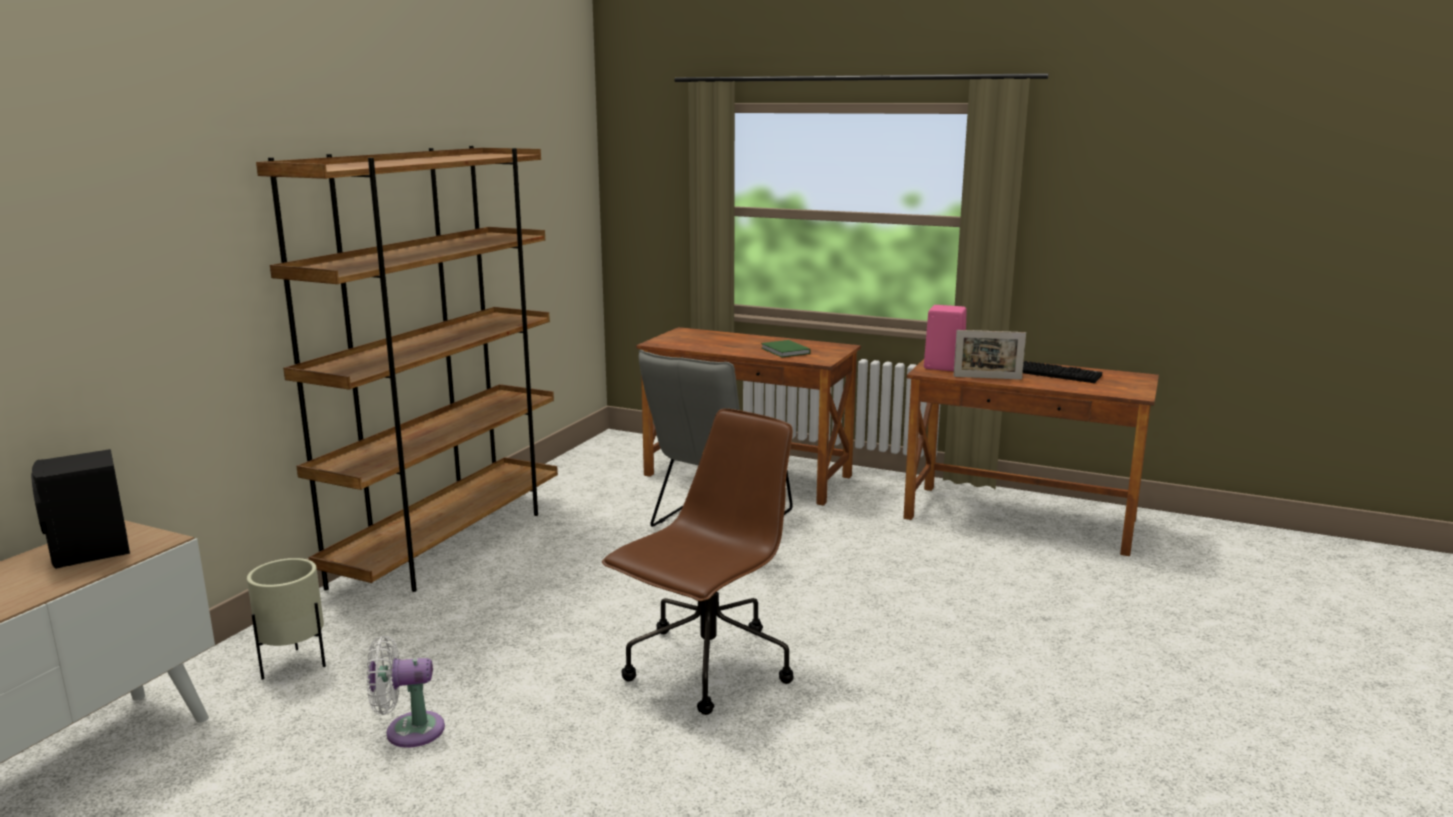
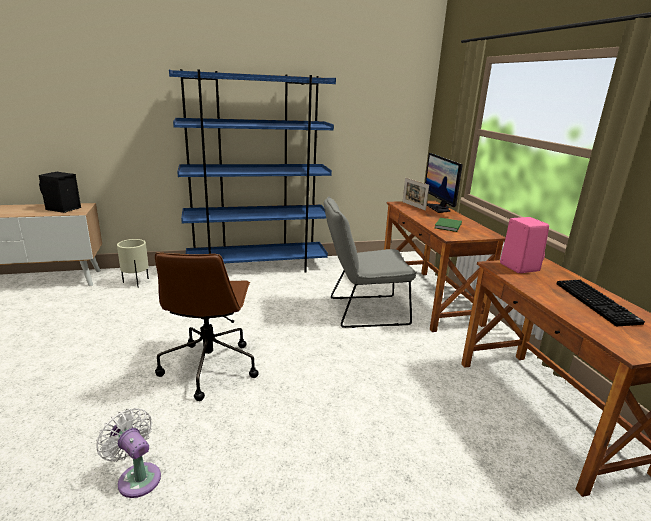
camera: 50 degrees right, 5 degrees up
(408, 731) = (104, 321): white fan -> white fan (137, 477)
(449, 542) = (257, 267): brown bookcase -> blue bookcase
(707, 668) = (209, 366): brown office chair -> brown office chair turned 90 degrees clockwise
(714, 335) = (439, 208): none -> monitor
(987, 378) = (527, 285): picture frame -> picture frame (413, 206)

